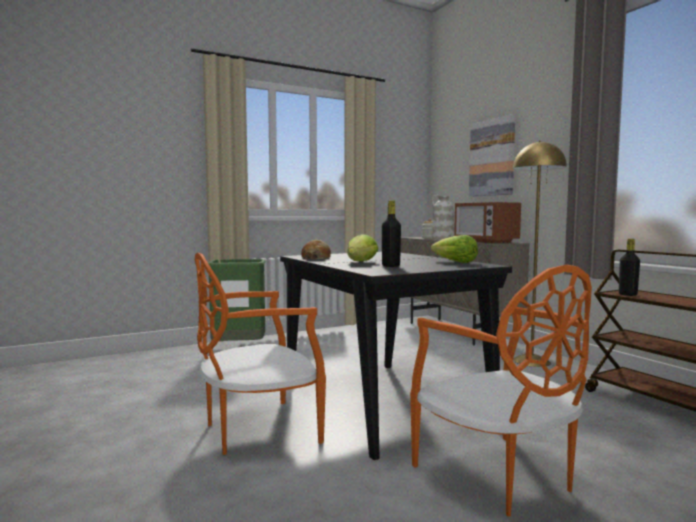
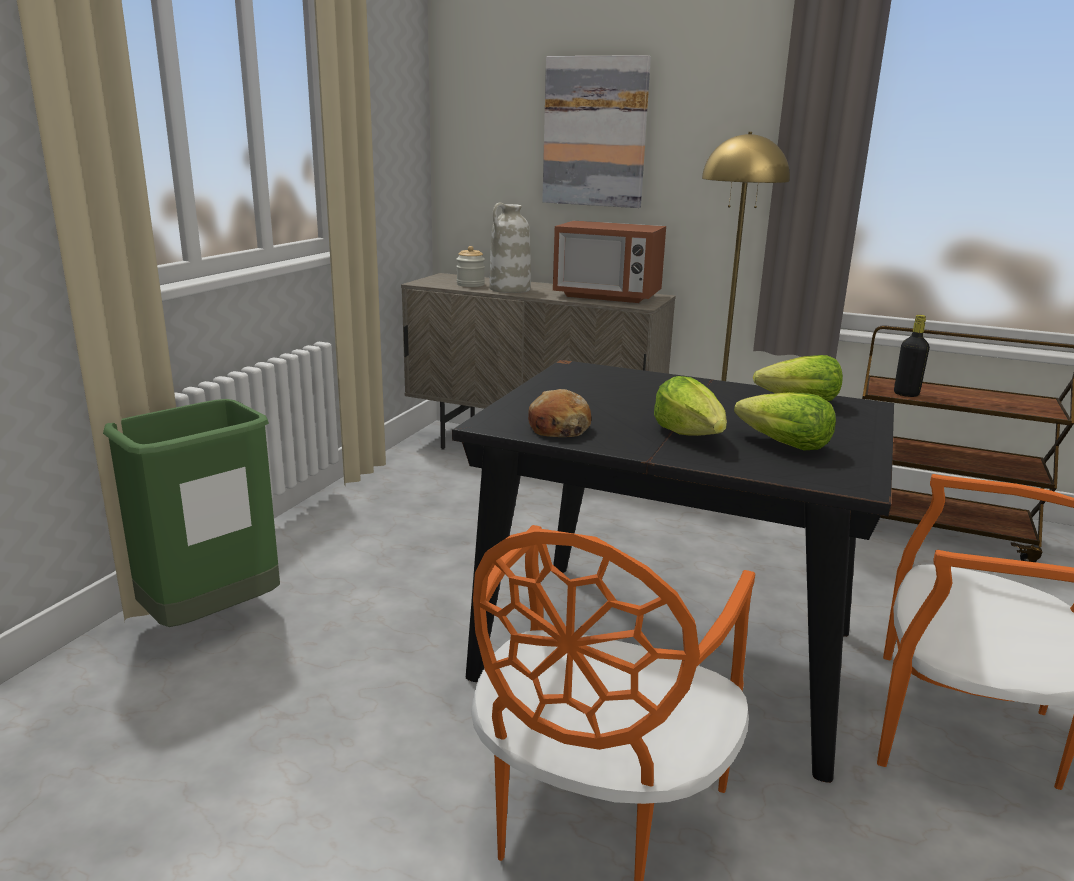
camera: 40 degrees left, 15 degrees up
(391, 266) = (783, 445): black bottle -> lettuce

